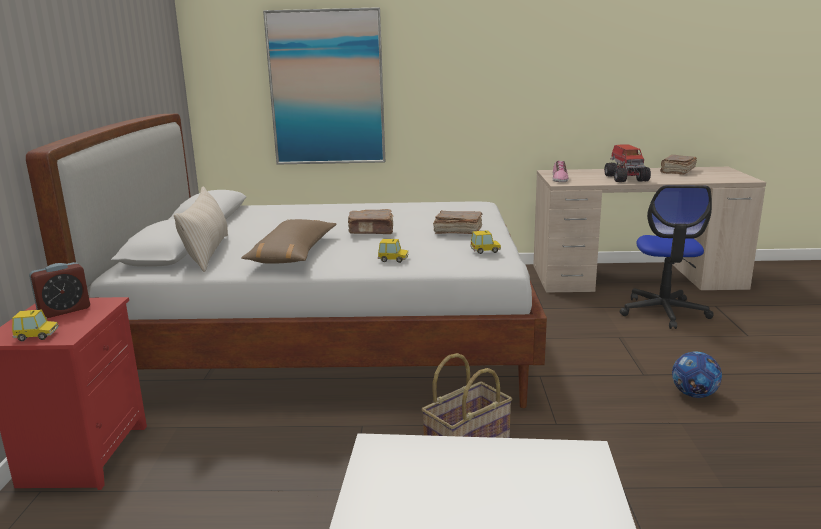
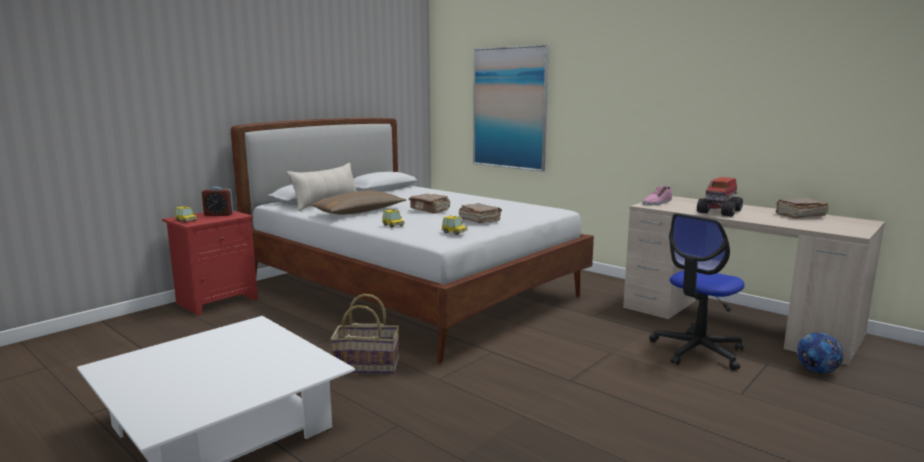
camera: 40 degrees right, 5 degrees down
(694, 394) = (577, 406): football -> football (817, 371)

